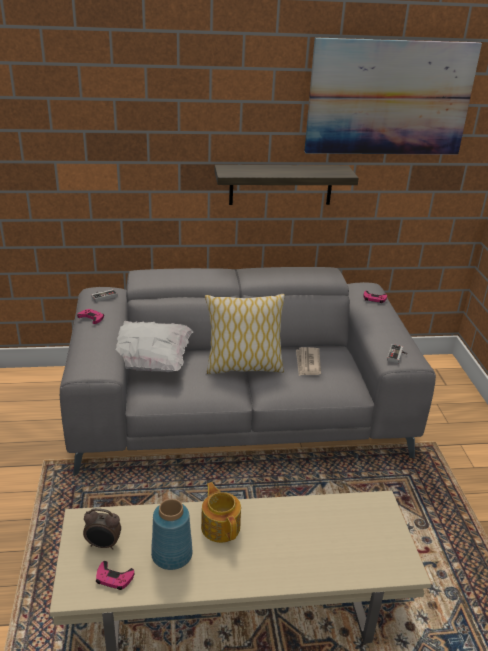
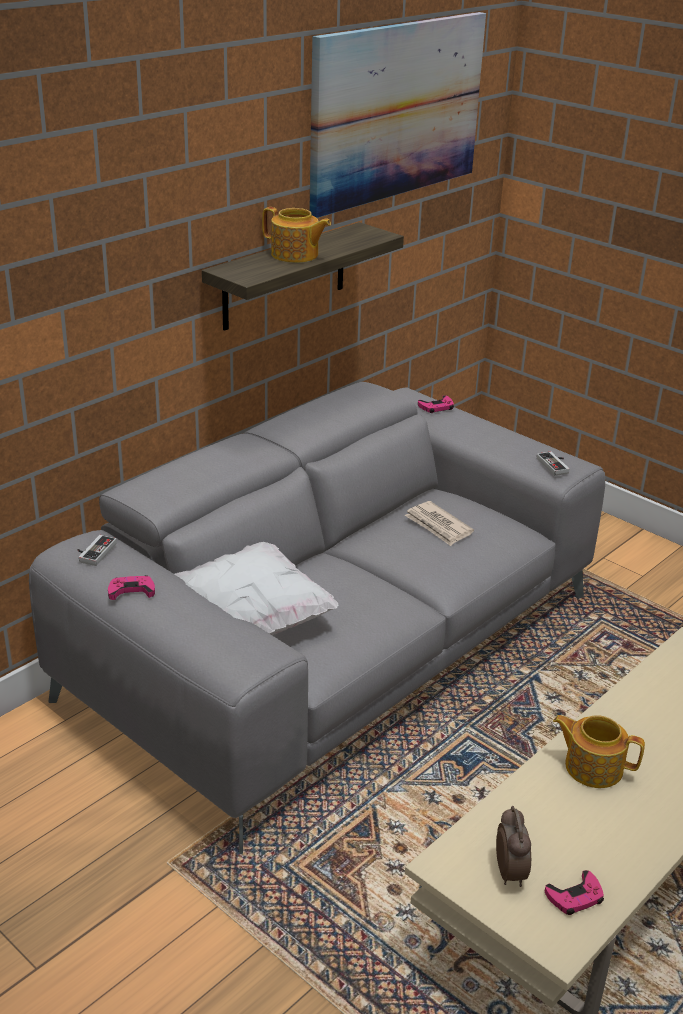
camera: 40 degrees left, 0 degrees up
(103, 545) = (511, 872): alarm clock -> alarm clock turned 60 degrees counterclockwise
(172, 555) = (593, 830): blue vase -> none
(243, 367) = (374, 567): pillow -> none
(275, 170) = (295, 255): none -> teapot

